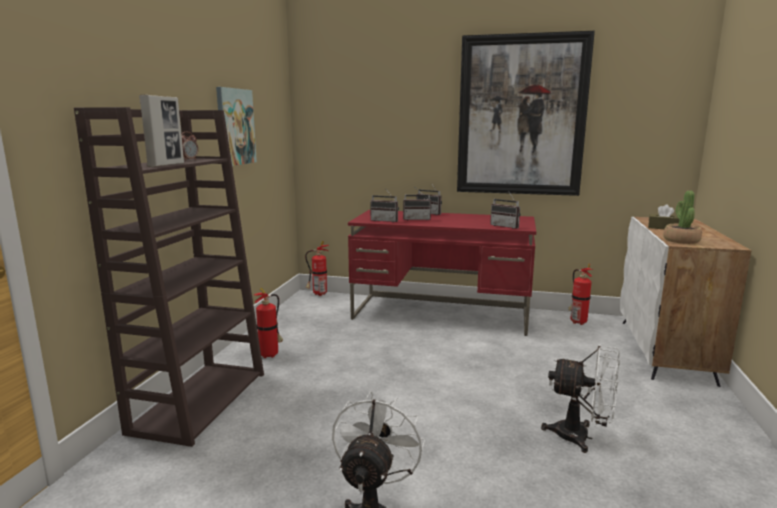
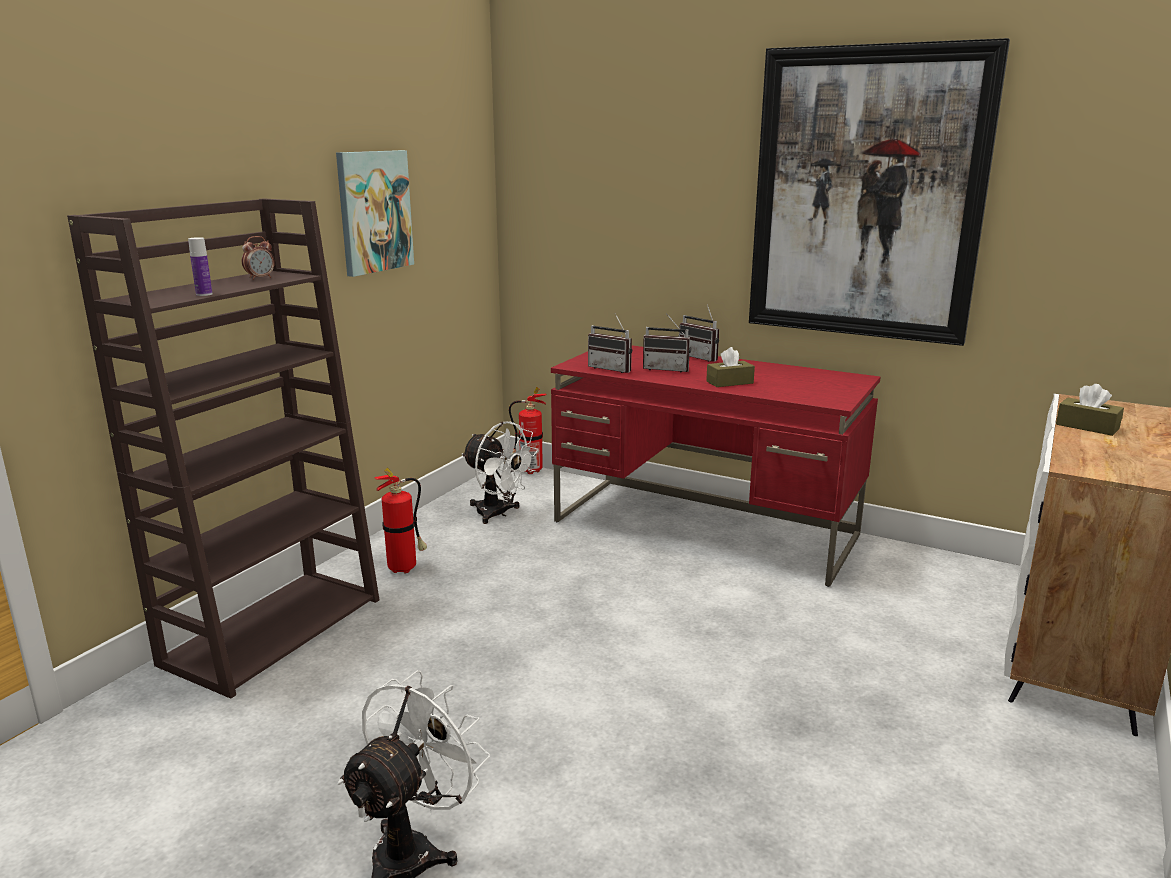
camera: 15 degrees right, 5 degrees up
(166, 165) = (204, 294): picture frame -> bottle
(458, 223) = (729, 382): none -> brown tissue box
(506, 226) = (806, 396): radio -> none
(577, 322) = (938, 571): fire extinguisher -> none
(581, 437) = (809, 786): white fan -> white fan (498, 514)
(681, 240) = (1088, 461): potted plant -> none

